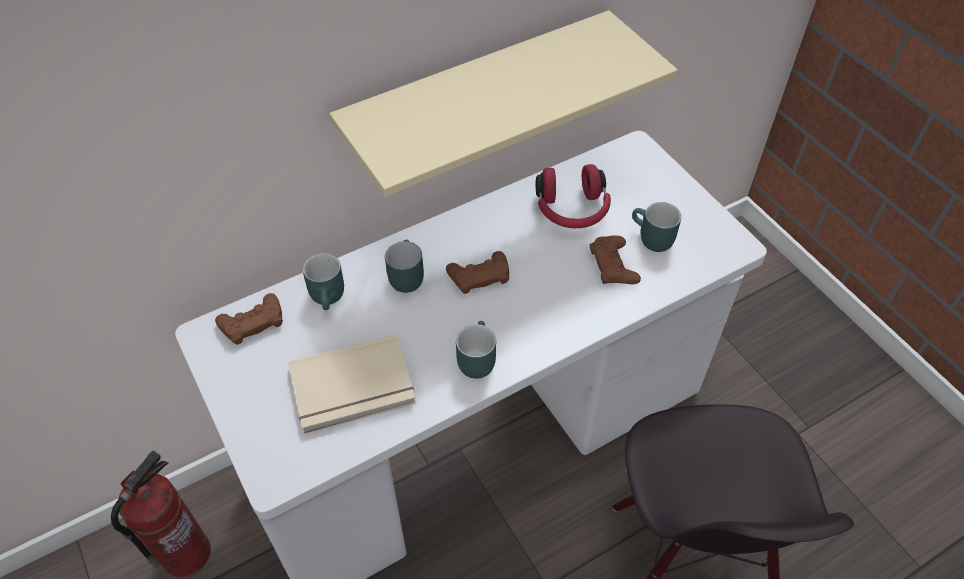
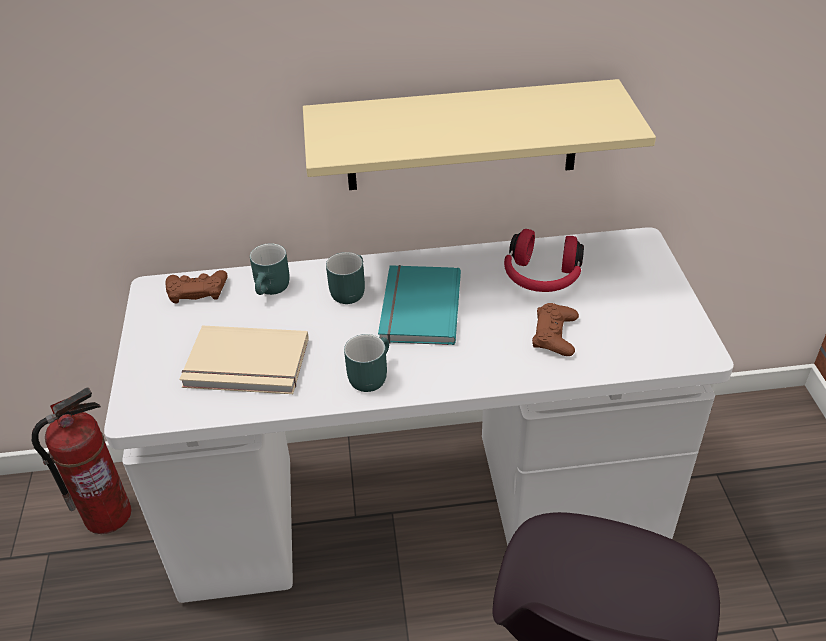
camera: 25 degrees right, 10 degrees down
(479, 275) = (417, 308): brown game controller -> turquoise book
(650, 239) = (608, 323): turquoise mug -> none

